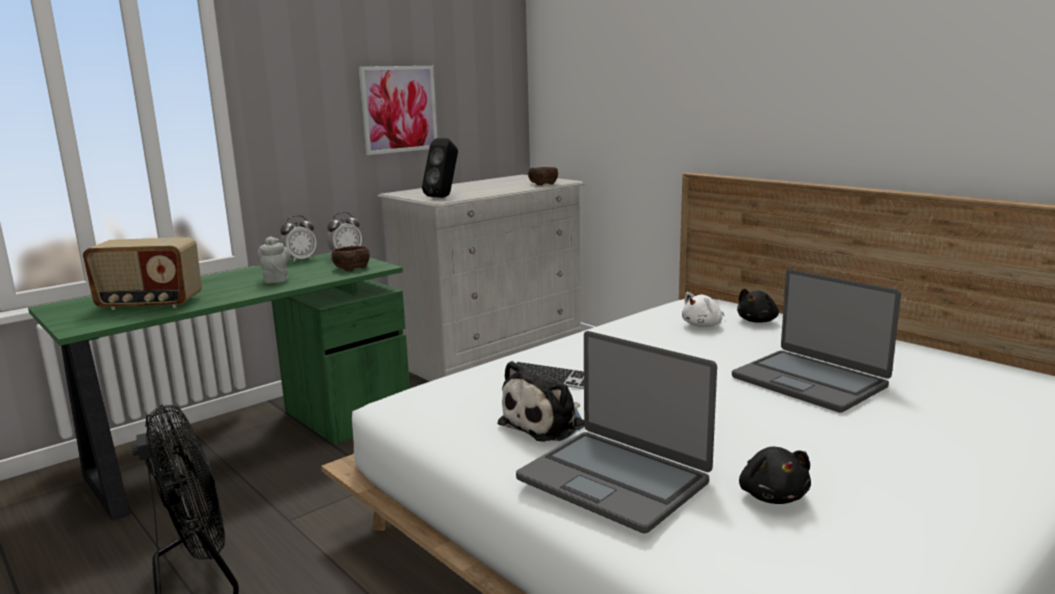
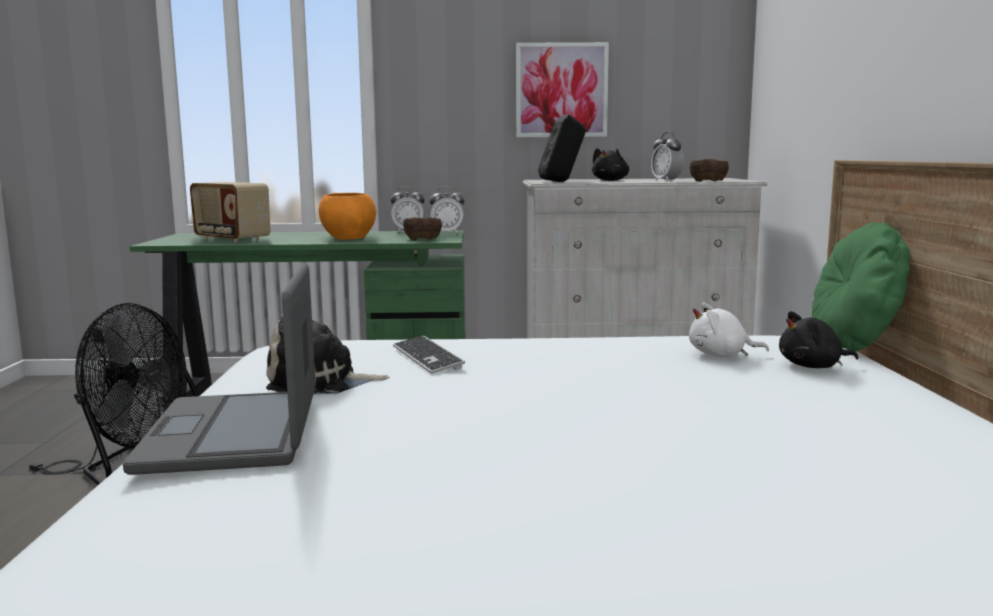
camera: 40 degrees right, 5 degrees down
(276, 279) = (348, 238): grey teapot -> orange bowl
(516, 187) = (666, 181): none -> alarm clock
(731, 299) = (854, 345): none -> green pillow
(772, 495) = (310, 498): black plush toy -> black plush toy (611, 180)
(810, 381) = (689, 429): laptop -> none

